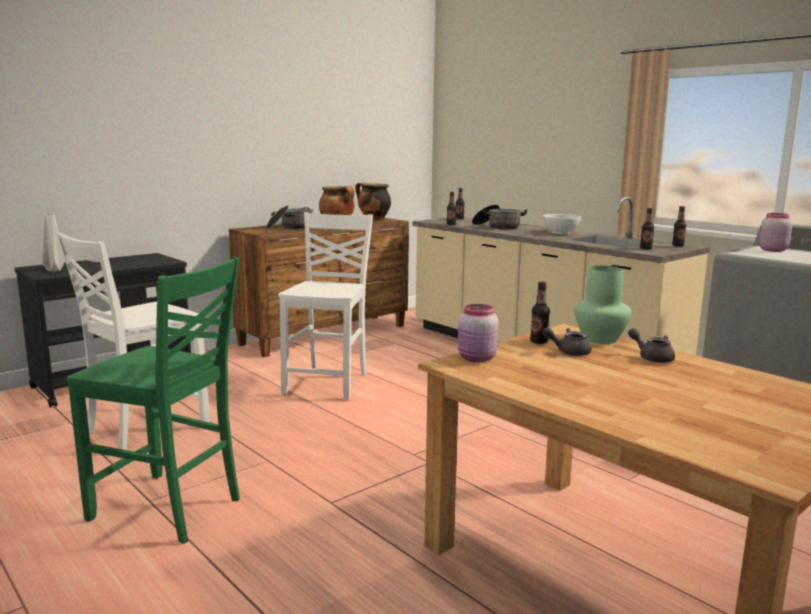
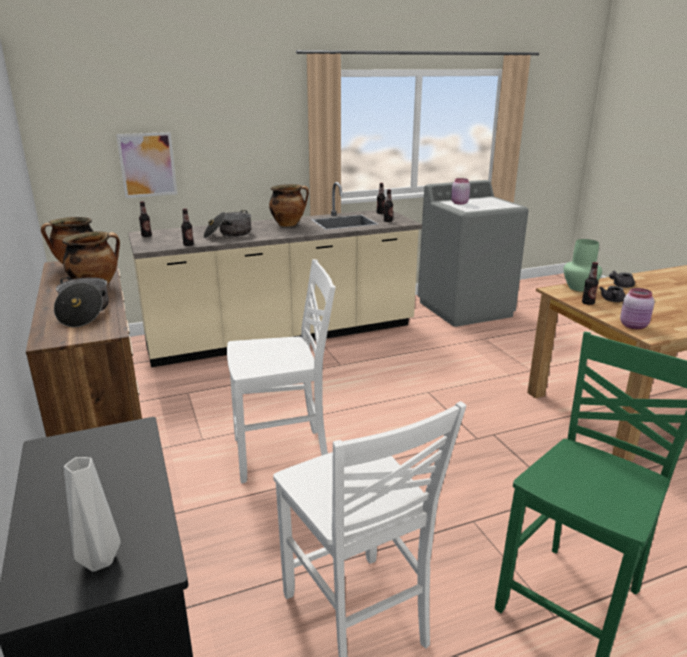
camera: 70 degrees left, 10 degrees up
(329, 383) = (283, 454): white chair -> white chair turned 135 degrees clockwise
(497, 163) = (147, 165): none -> picture
(561, 233) = (289, 224): white bowl -> cooking pot

